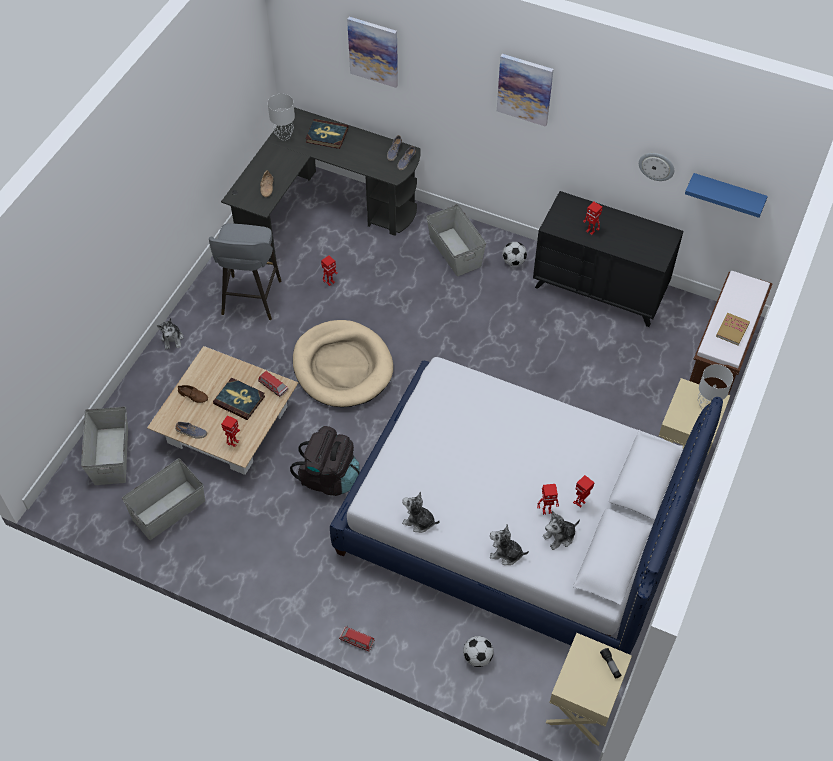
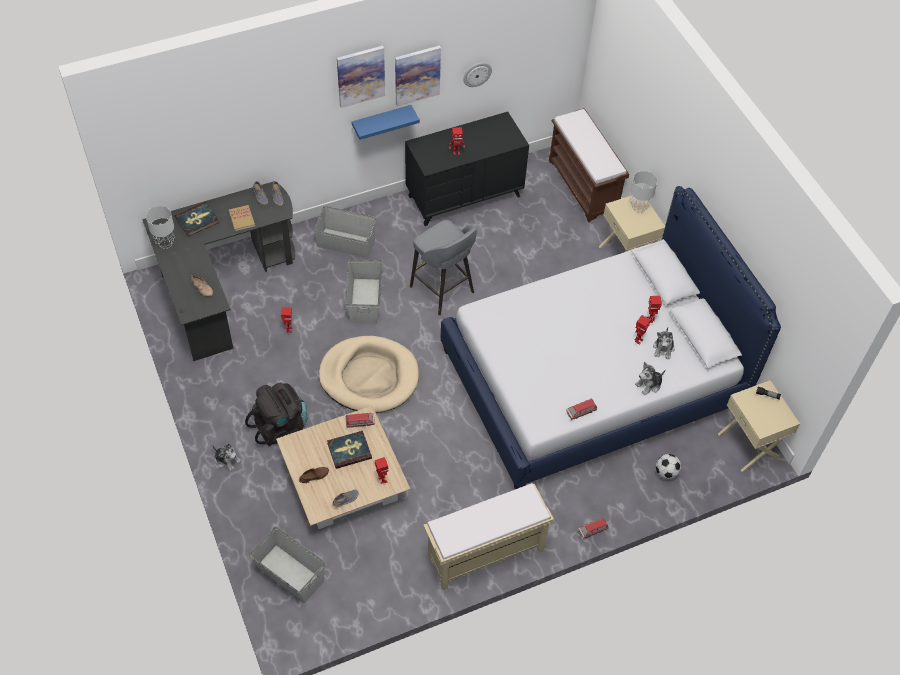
camera: 50 degrees left, 0 degrees up
(168, 510) = (377, 569): grey storage box -> grey storage box (364, 301)
(250, 299) = (248, 386): grey stool -> grey stool (443, 291)
(253, 575) = (484, 554): none -> beige bench
(329, 477) = (452, 452): black backpack -> black backpack (280, 426)
(373, 51) = (217, 122): picture -> picture (417, 75)
(419, 521) = (581, 411): plush toy -> toy car
(513, 262) = (391, 220): football -> none
(727, 194) = (533, 63): blue shelf -> blue shelf (381, 122)
(732, 330) = (598, 152): book -> book (242, 219)

